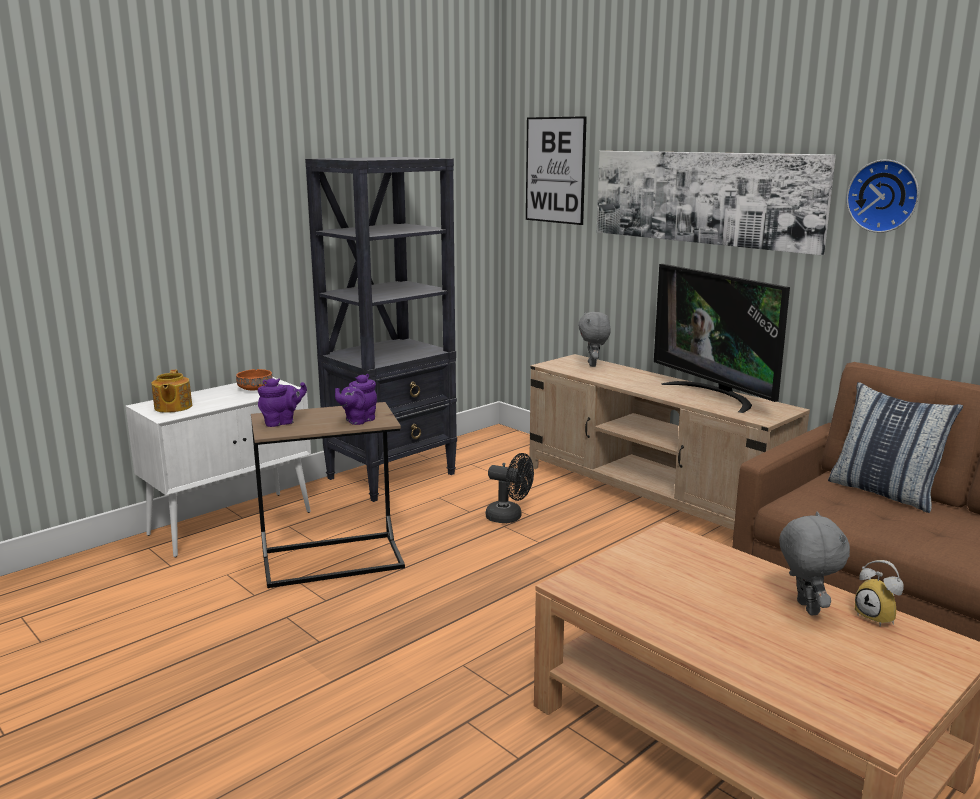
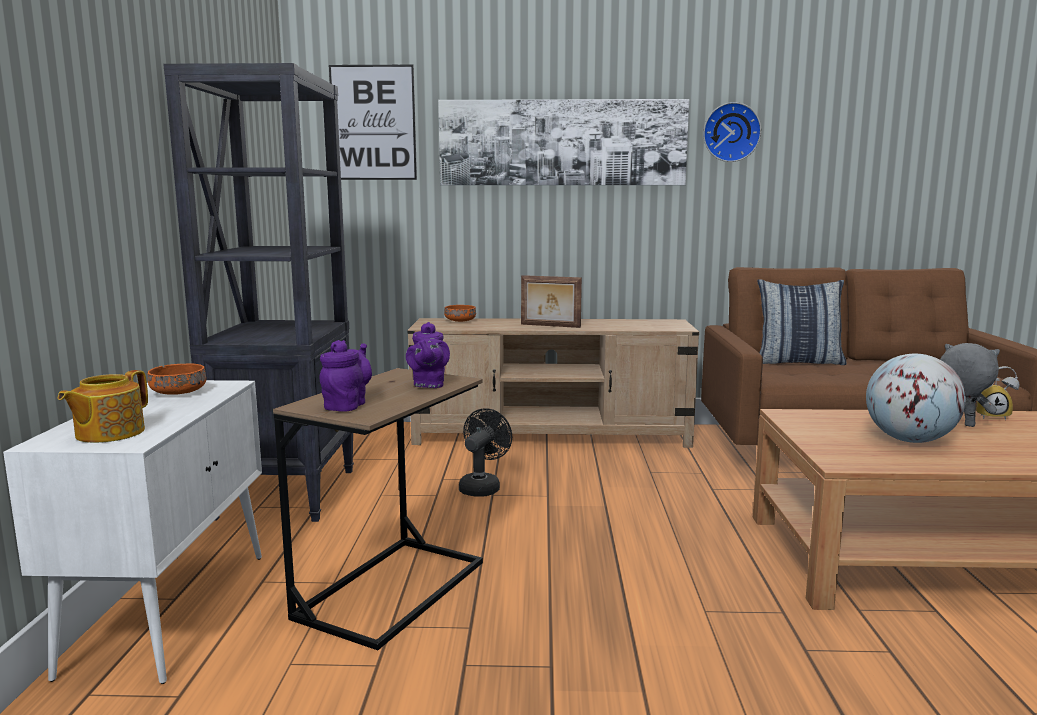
camera: 45 degrees left, 5 degrees down
(172, 407) = (108, 433): teapot -> teapot turned 75 degrees clockwise
(509, 517) = (482, 487): black fan -> black fan turned 45 degrees counterclockwise
(593, 365) = (461, 321): grey plush toy -> orange bowl
(648, 387) = (550, 326): none -> picture frame
(695, 597) = (909, 440): none -> globe
(715, 395) = (609, 322): television -> none

